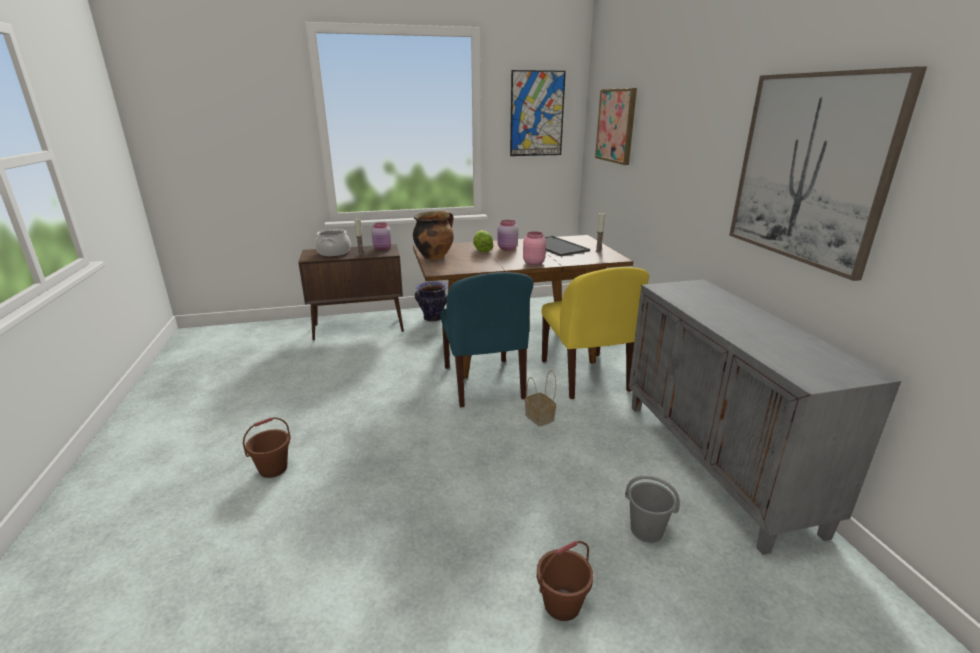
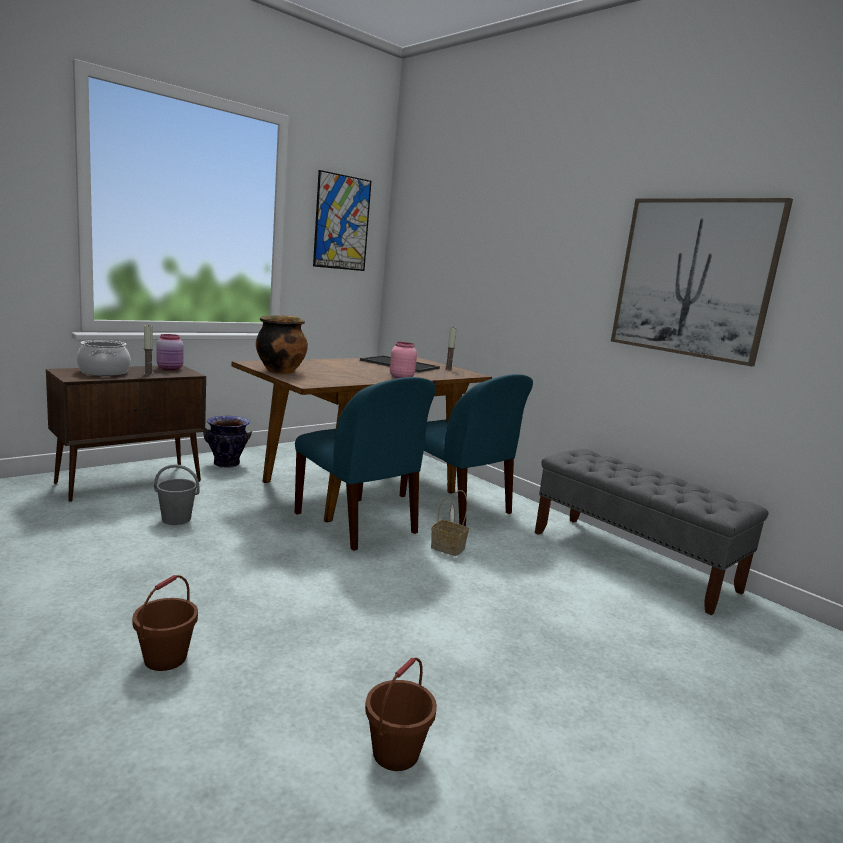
camera: 30 degrees left, 10 degrees down
(482, 250) = (326, 366): lettuce -> none
(507, 248) = (352, 365): pink jar -> none
(562, 604) = (625, 703): brown bucket -> brown bucket (396, 753)
(585, 376) = (457, 506): yellow chair -> blue chair
(616, 125) = (440, 242): picture -> none
(646, 530) = (631, 624): grey bucket -> grey bucket (176, 519)
(716, 463) = (632, 561): grey cabinet -> grey bench

